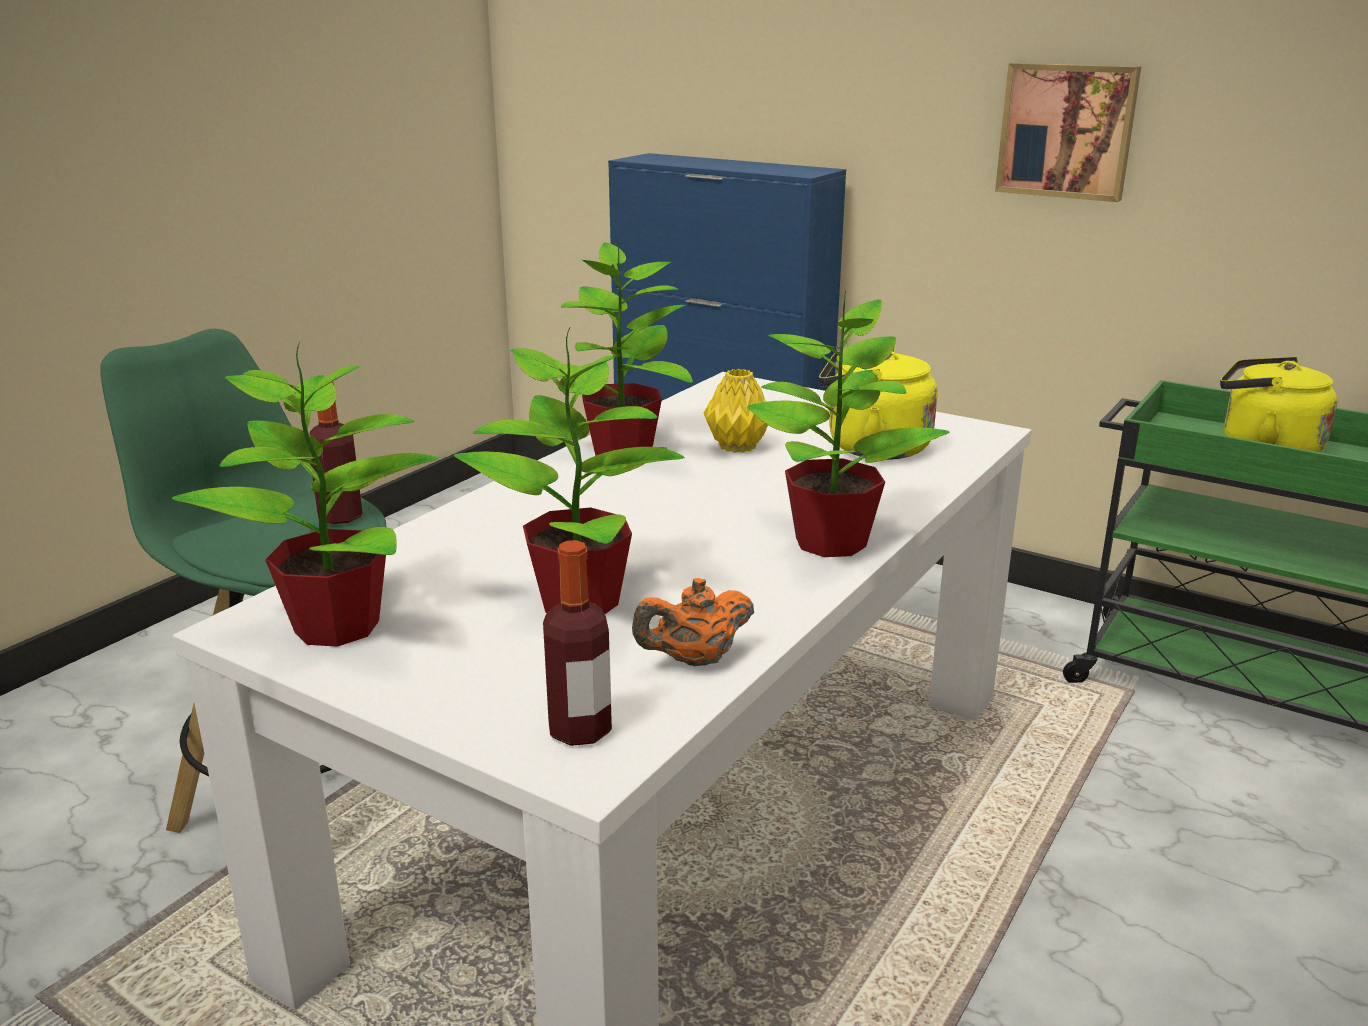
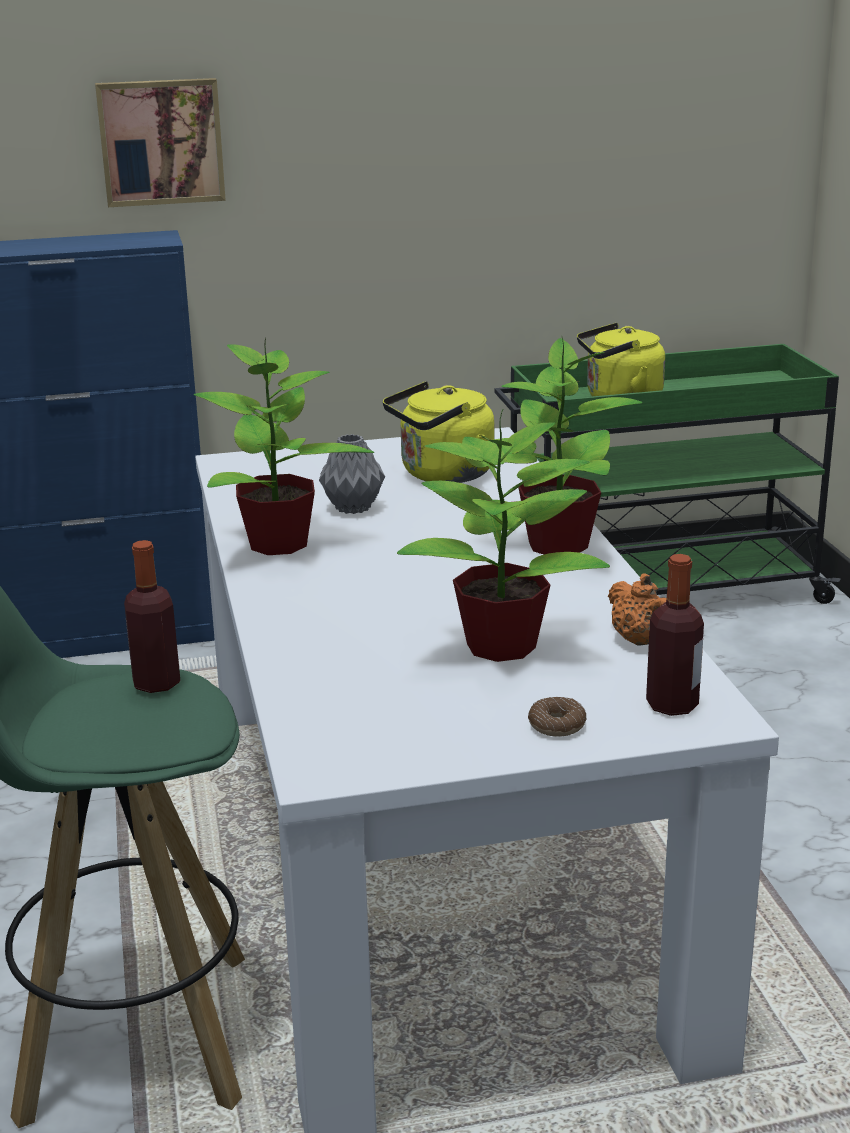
camera: 45 degrees left, 0 degrees up
(340, 626) = (388, 736): potted plant -> none
(456, 689) = (557, 725): none -> donut
(694, 660) = (642, 642): orange teapot -> orange teapot turned 45 degrees counterclockwise
(738, 447) = (353, 507): yellow vase -> grey vase
(1067, 131) = (387, 167): picture -> picture (161, 142)

